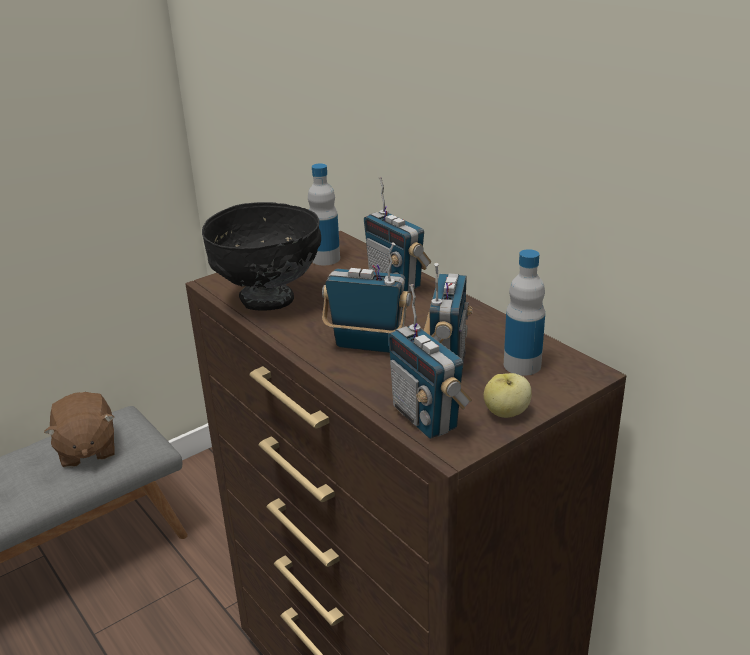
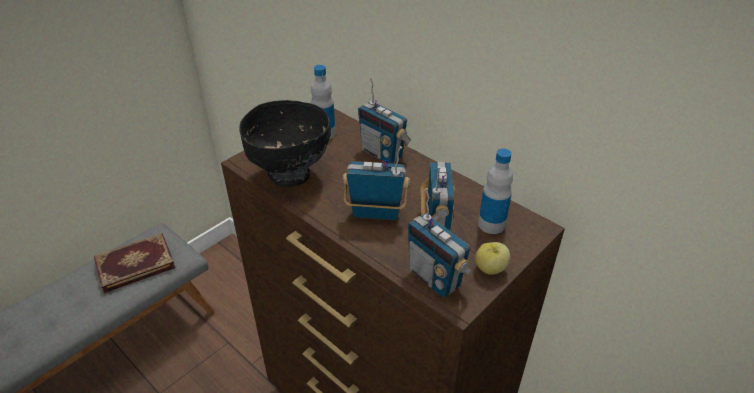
camera: 10 degrees left, 10 degrees up
(86, 449) = (135, 263): brown plush toy -> book

